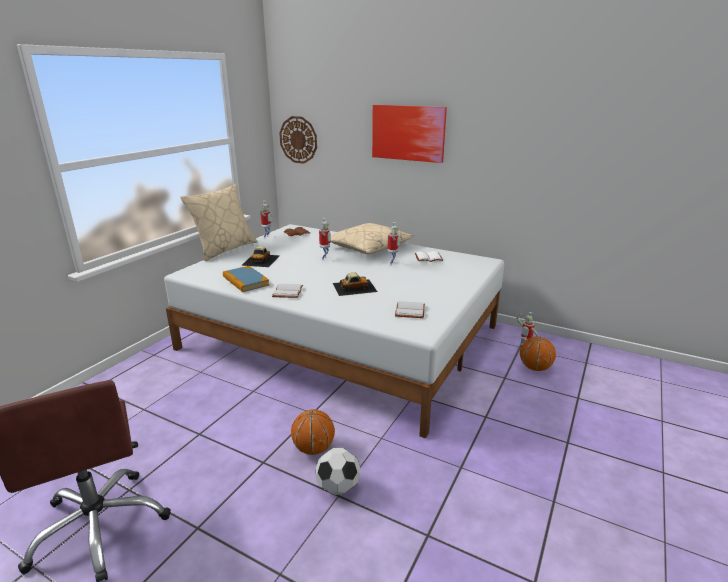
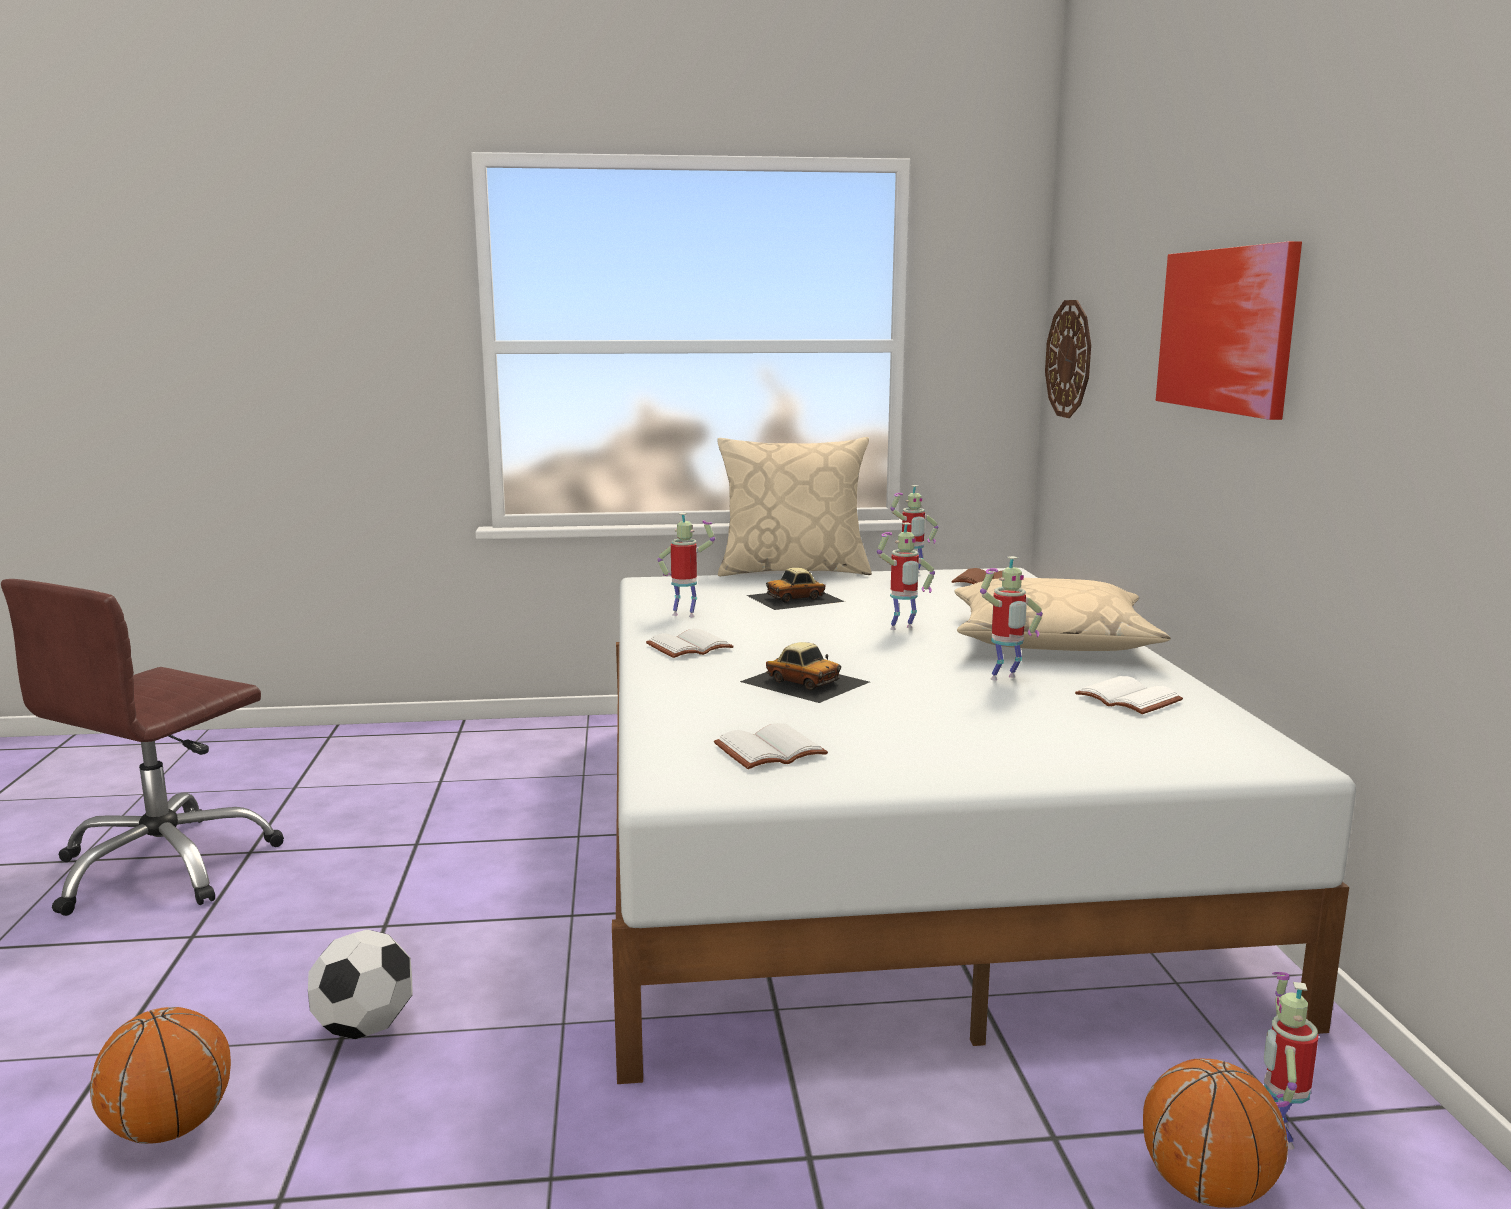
camera: 55 degrees right, 10 degrees down
(245, 281) = (685, 614): book -> toy robot
(313, 448) = (461, 958): basketball -> basketball (170, 1128)

